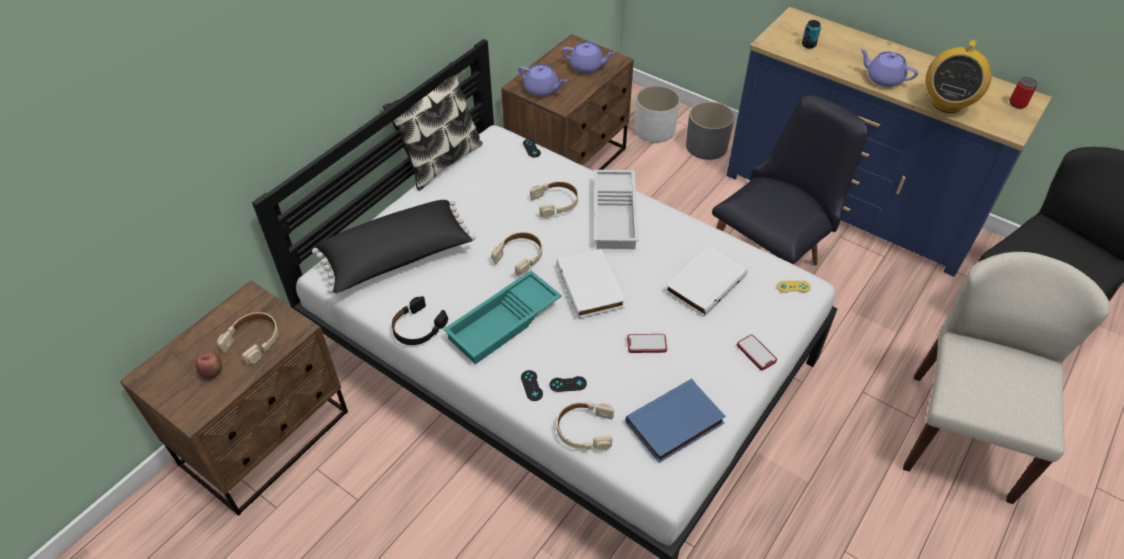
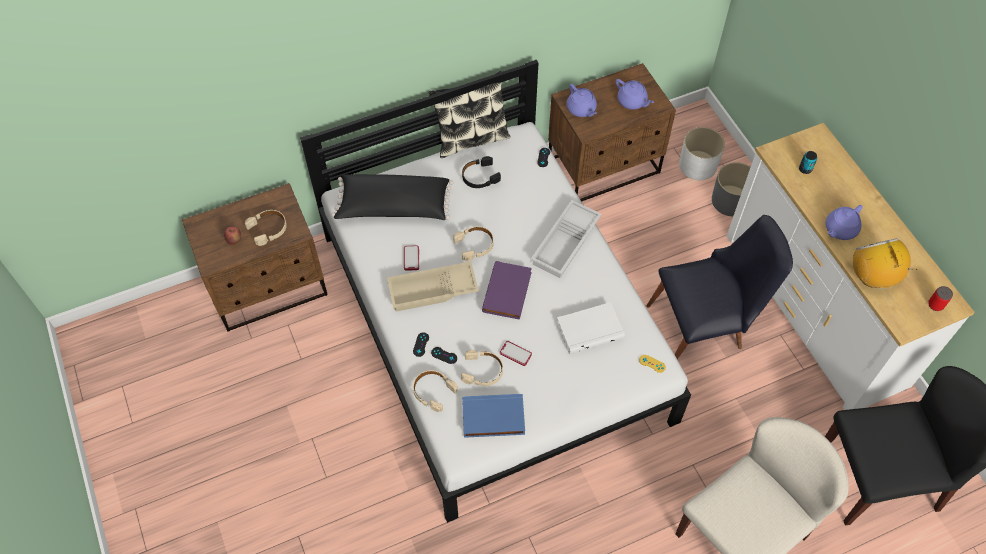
camera: 30 degrees right, 10 degrees up
(418, 327) = (376, 267): black headphones -> black headphones (480, 176)
(504, 323) = (432, 291): turquoise tray -> beige tray
(555, 202) = (528, 213): beige headphones -> beige headphones (482, 371)
(592, 286) = (508, 293): white book -> purple book
(756, 353) = (585, 398): phone -> phone (411, 258)
(850, 202) = (815, 308): blue dresser -> white dresser
(883, 79) = (840, 229): purple teapot -> purple teapot turned 105 degrees counterclockwise
(946, 104) = (872, 277): radio -> radio turned 105 degrees clockwise

